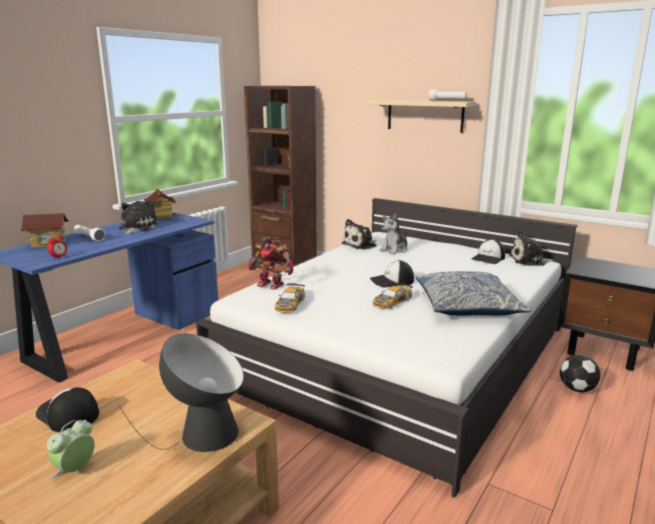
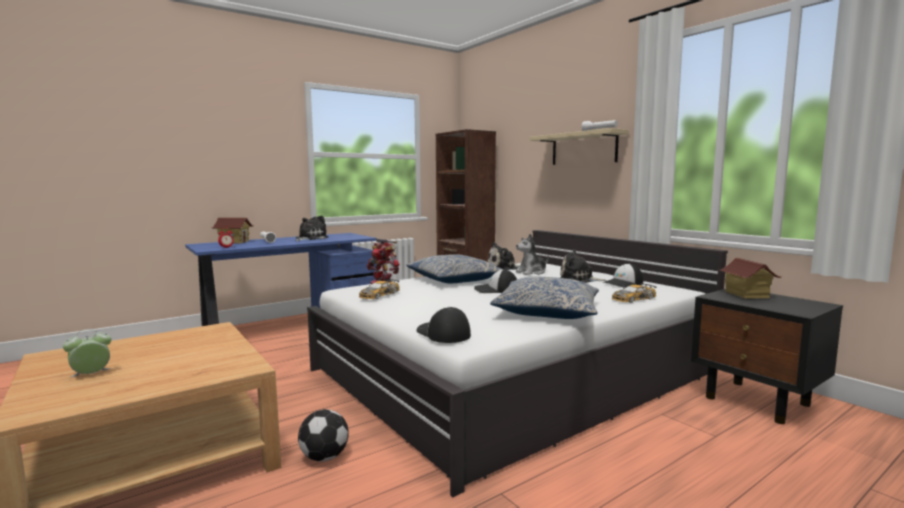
camera: 20 degrees right, 10 degrees down
(67, 414) = (135, 345): cap -> cap (443, 333)
(161, 216) = (340, 234): toy house -> toy house (746, 295)
(199, 433) = (204, 369): table lamp -> none
(334, 269) = (454, 279): none -> pillow
(392, 301) = (475, 302): toy car -> toy car (633, 299)
(529, 261) = (668, 288): plush toy -> plush toy (579, 279)
(577, 389) = (689, 430): football -> football (324, 457)

